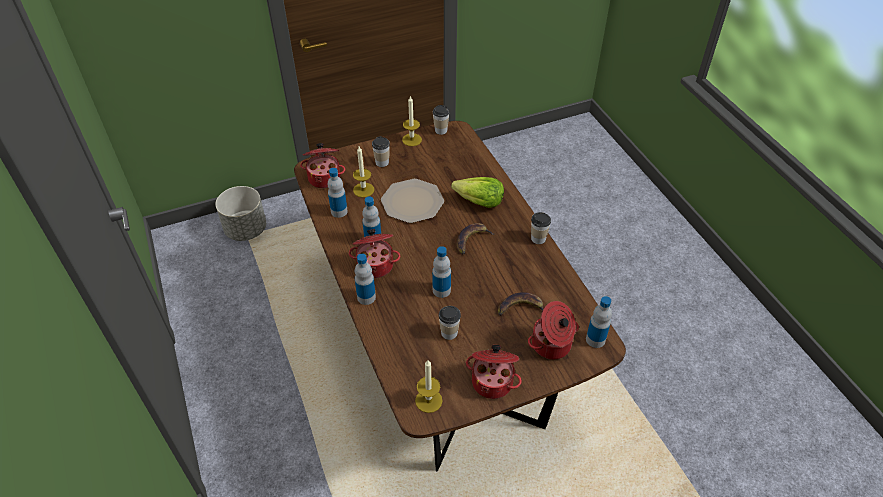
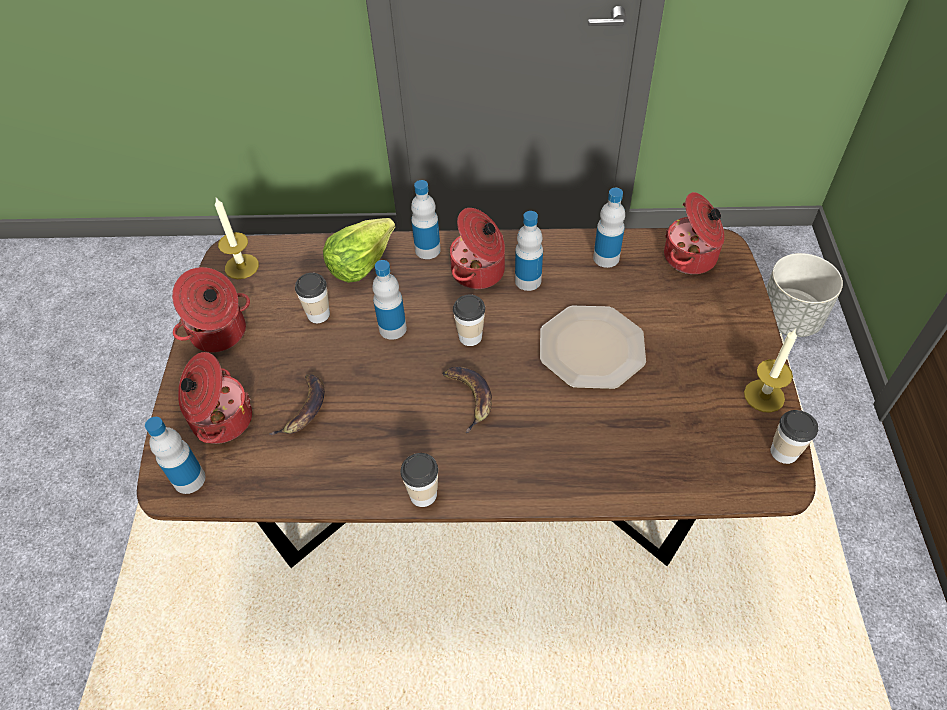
camera: 115 degrees right, 5 degrees up
(363, 190) = (644, 296): candle -> none
(382, 162) = (708, 335): cup -> cup (470, 336)
(479, 202) = (552, 440): lettuce -> lettuce (360, 262)

